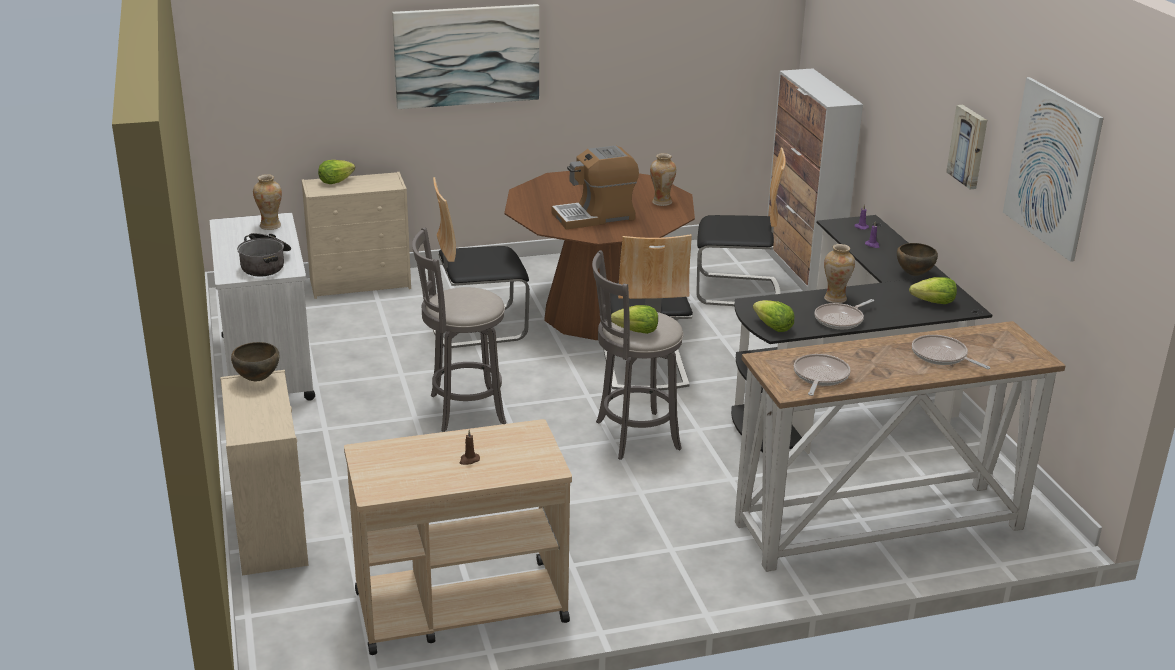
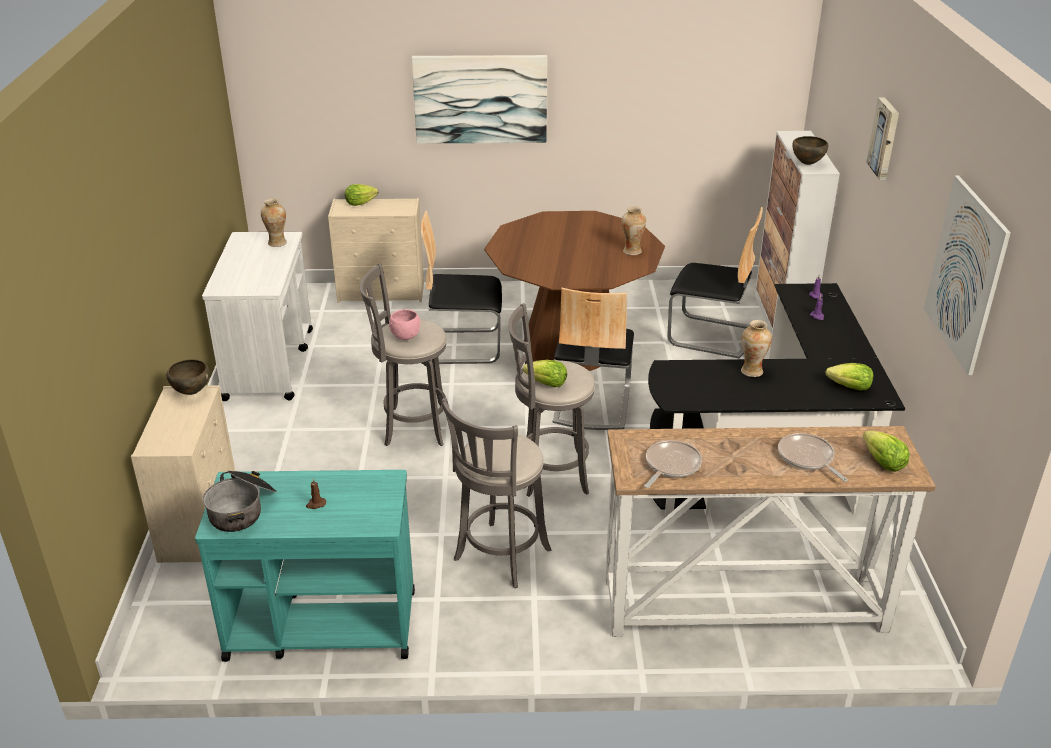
camera: 15 degrees right, 5 degrees up
(266, 264) = (253, 280): cooking pot -> cooking pot (242, 510)
(459, 606) = (320, 625): beige cart -> turquoise cart
(462, 304) = (405, 337): none -> pink bowl
(595, 216) = (563, 260): coffee machine -> none
(618, 519) = (499, 557): none -> grey stool
(773, 327) = (675, 396): lettuce -> lettuce (883, 463)
(841, 319) = (746, 395): frying pan -> none
(913, 274) = (844, 353): brown bowl -> brown bowl (807, 164)
(969, 146) = (908, 234): picture -> picture (885, 138)

